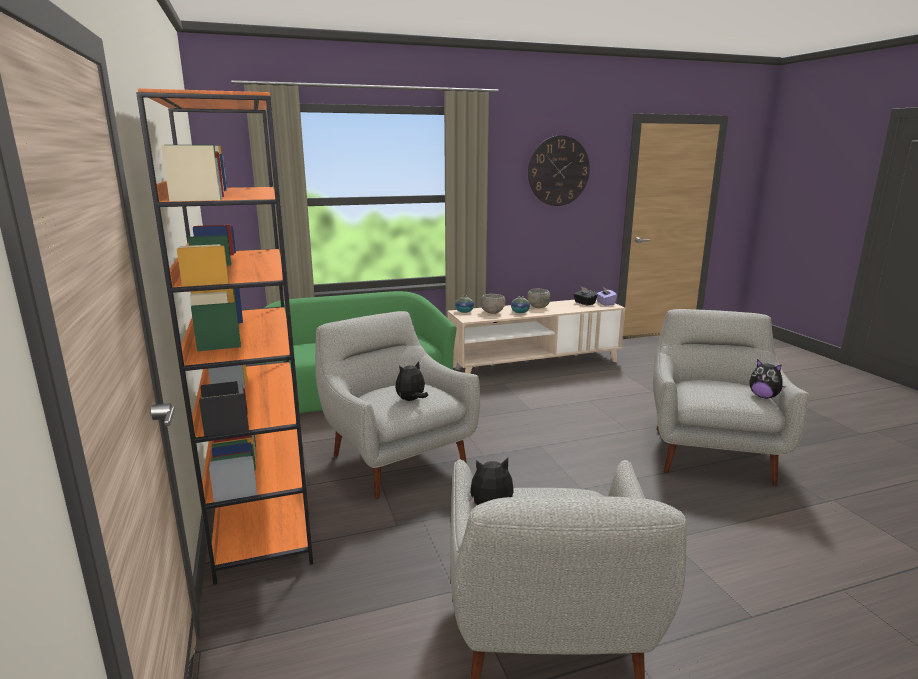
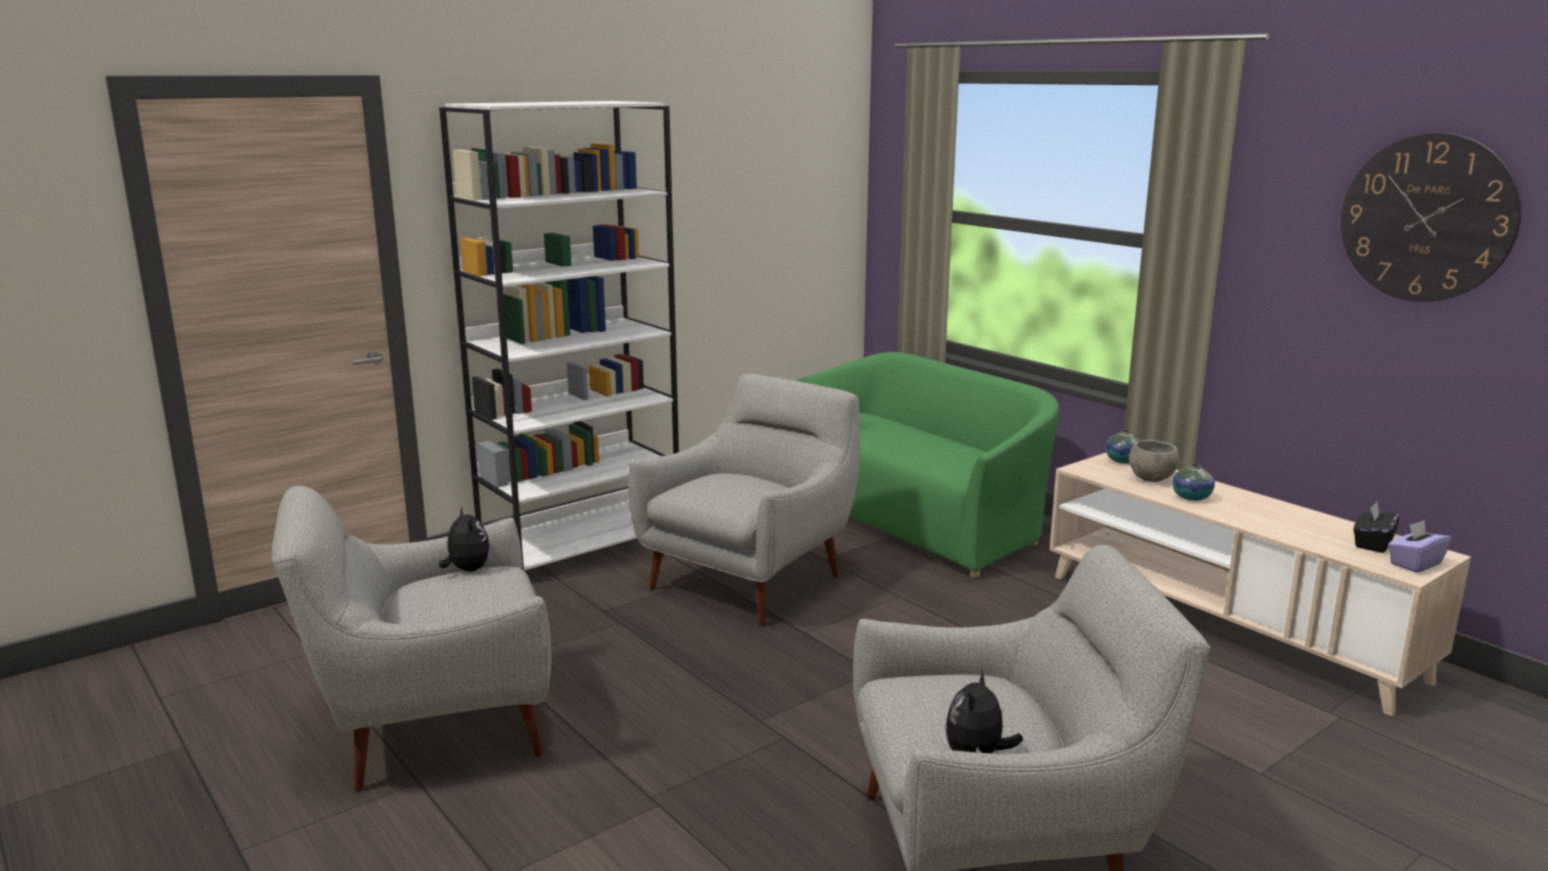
camera: 70 degrees right, 0 degrees up
(261, 520) = (582, 546): orange bookcase -> white bookcase
(411, 400) = (716, 493): plush toy -> none
(538, 307) = (1256, 507): grey bowl -> none

